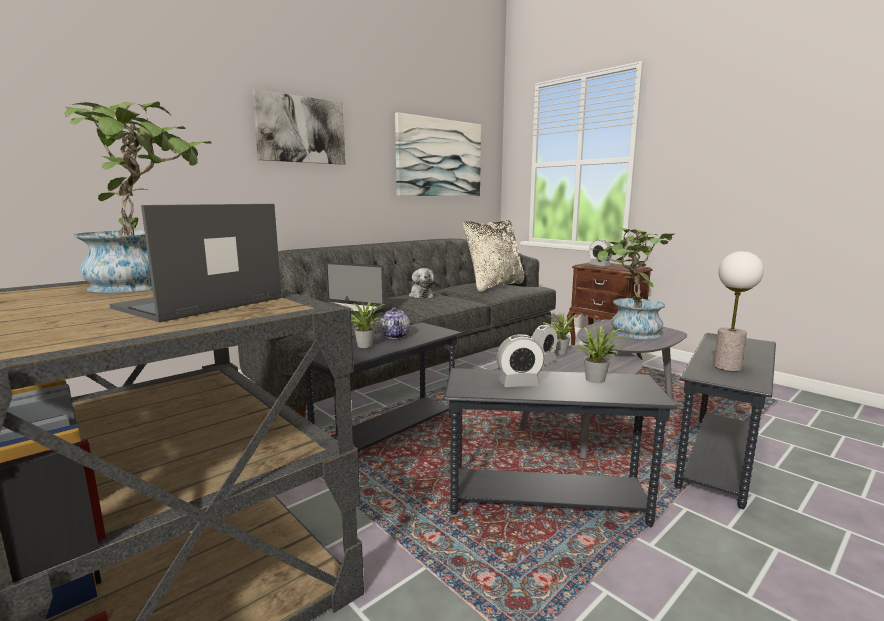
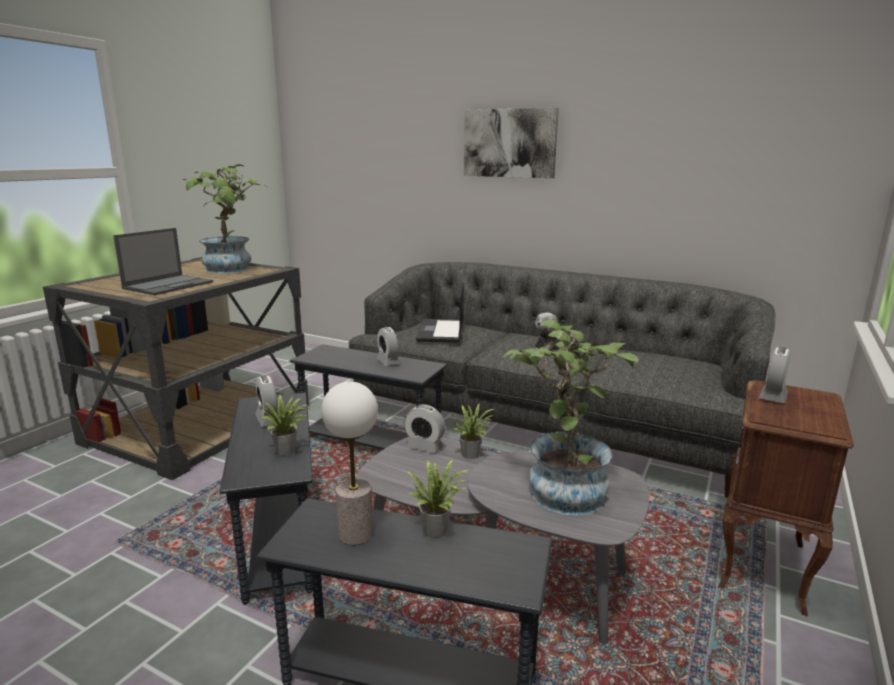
camera: 70 degrees right, 5 degrees up
(199, 303) = (169, 285): laptop -> laptop turned 105 degrees clockwise
(364, 345) = (353, 357): potted plant -> potted plant (437, 529)
(395, 336) = (387, 362): teapot -> alarm clock
(439, 158) = (717, 165): picture -> none
(495, 286) = (665, 371): beige pillow -> none

